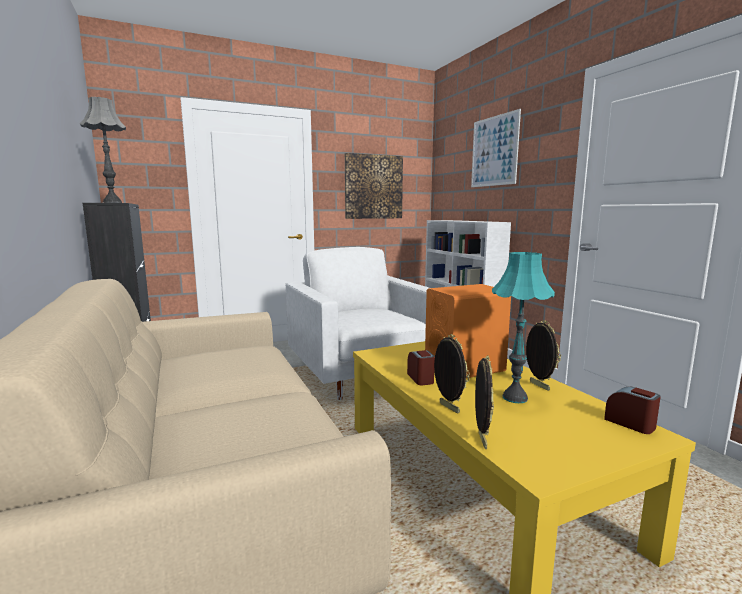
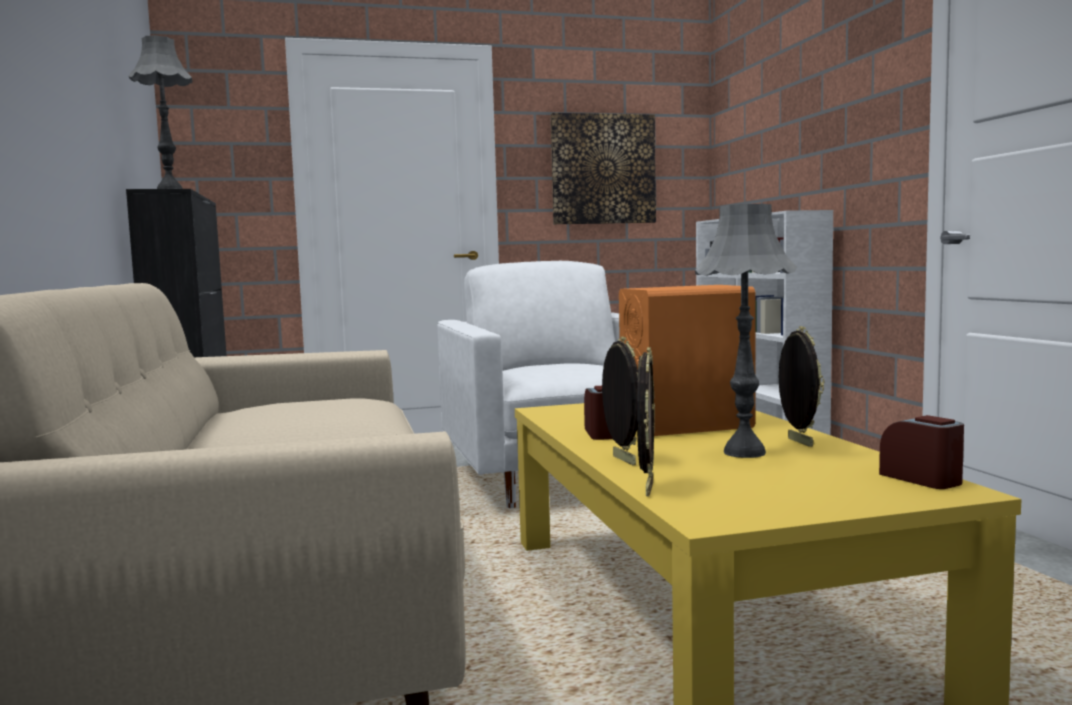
camera: 10 degrees right, 5 degrees down
(494, 151) = (804, 89): picture -> none
(515, 398) = (744, 452): turquoise table lamp -> grey table lamp

